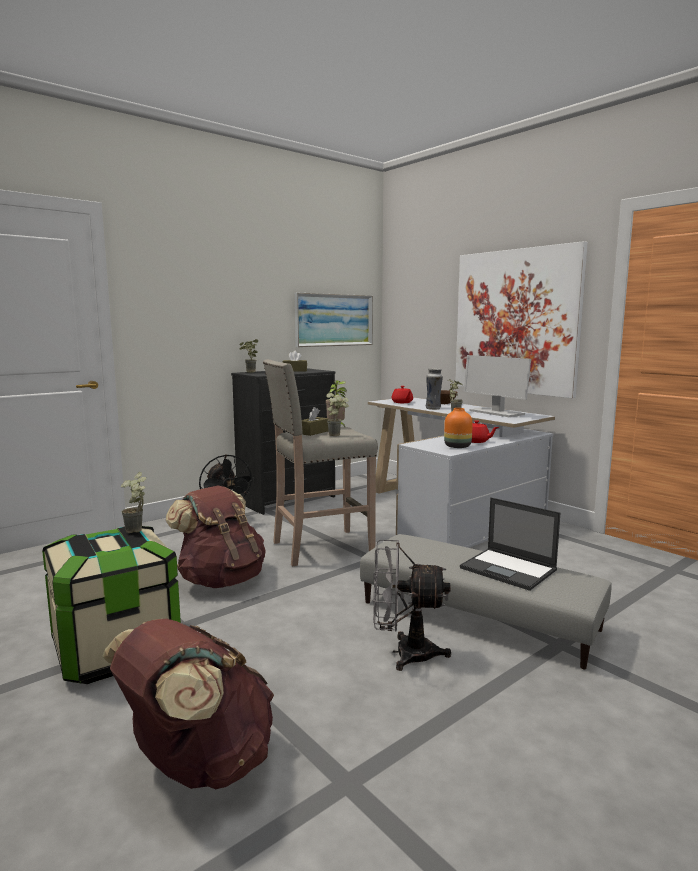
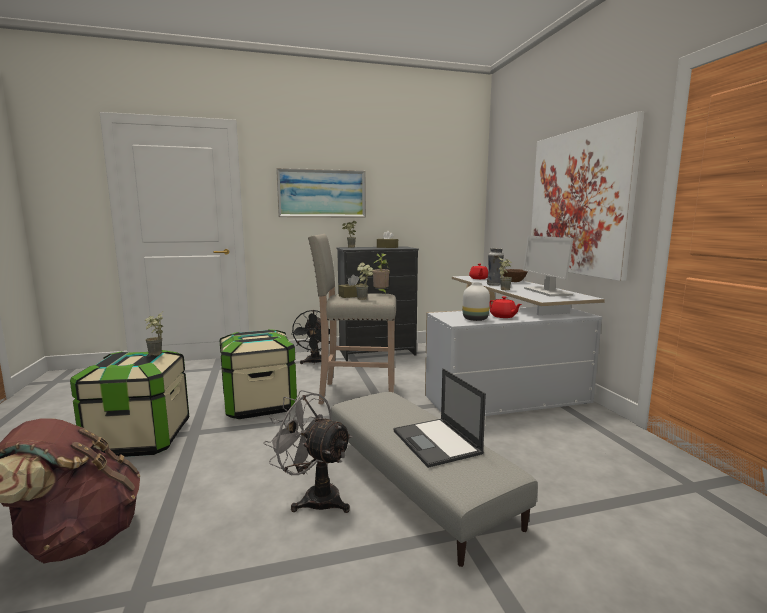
camera: 25 degrees right, 0 degrees up
(221, 580) = (259, 404): brown backpack -> storage box
(334, 320) = (435, 206): picture -> picture (322, 193)
(457, 446) = (475, 319): orange vase -> white vase

